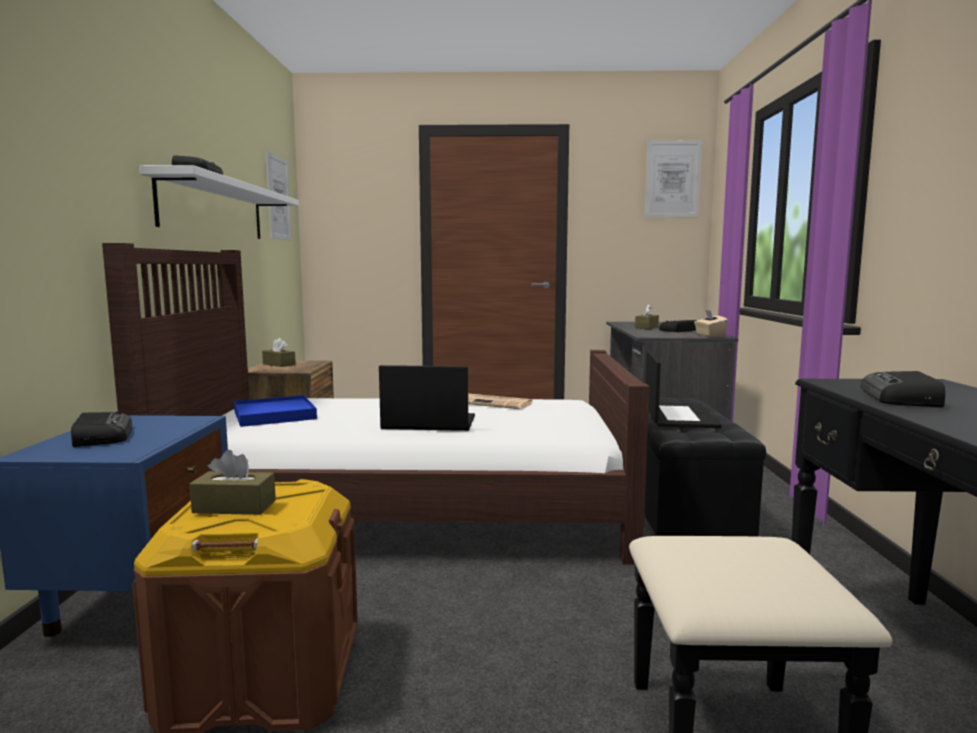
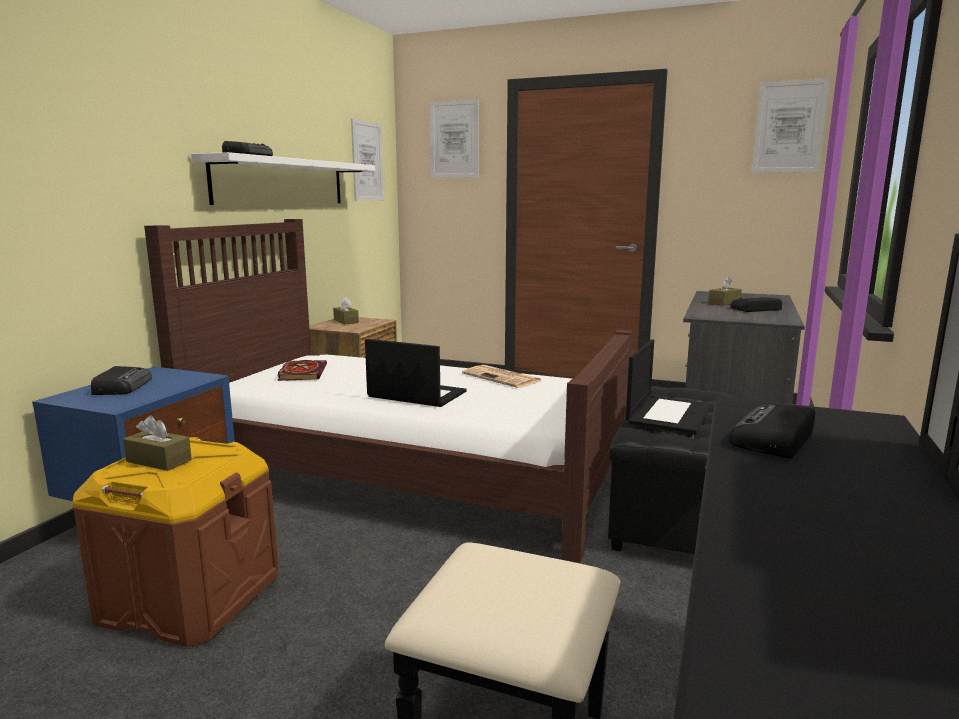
camera: 20 degrees right, 5 degrees up
(274, 415) = (302, 373): blue tray -> book
(363, 181) = (454, 139): none -> picture
(709, 336) = (775, 320): beige tissue box -> none

